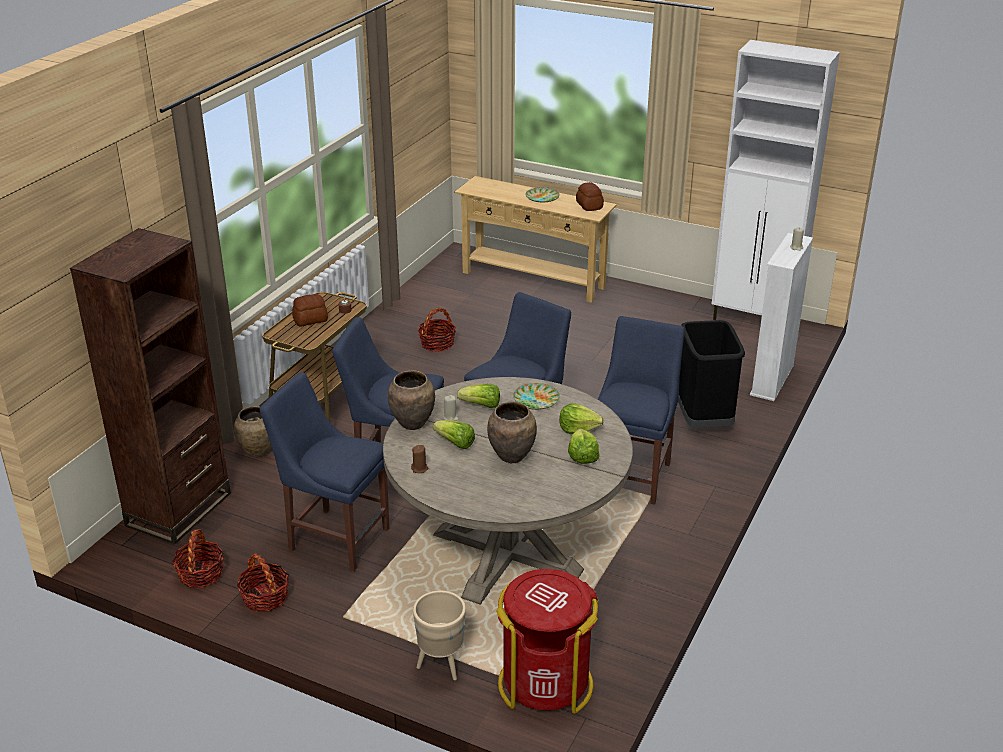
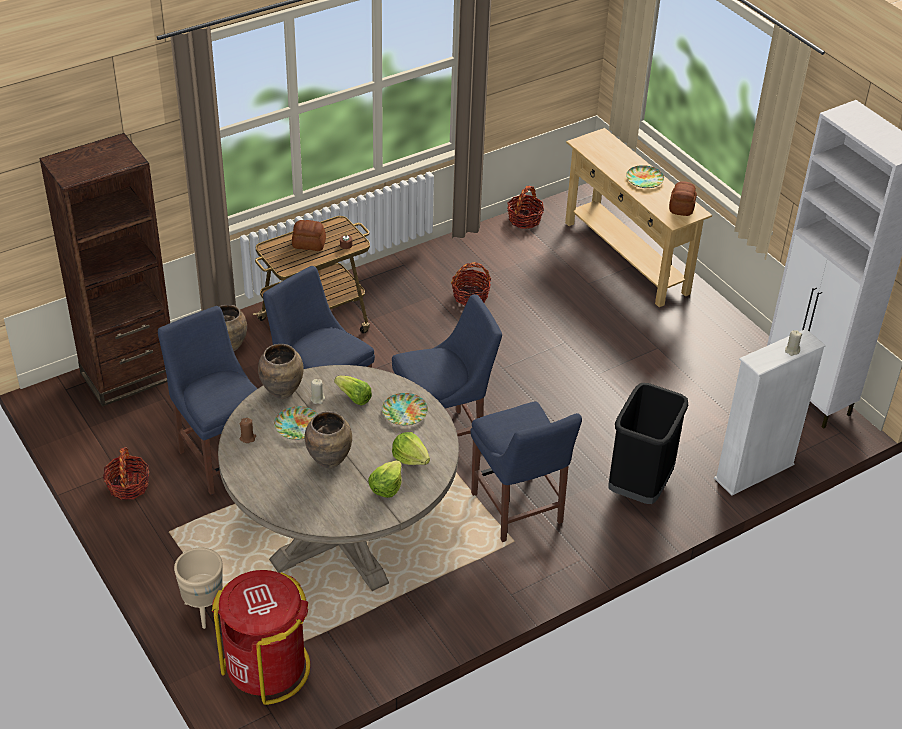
camera: 30 degrees right, 10 degrees up
(201, 574) = (100, 442): basket -> basket (524, 219)
(455, 443) = (297, 426): lettuce -> plate
(632, 474) = (518, 511): blue chair -> blue chair turned 105 degrees clockwise

